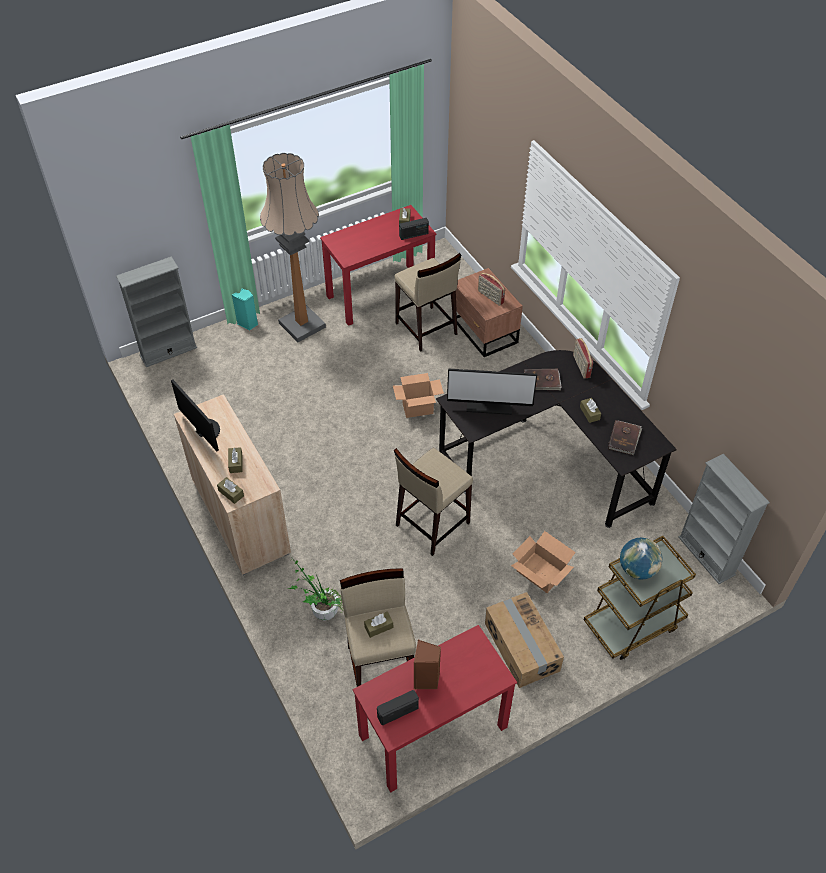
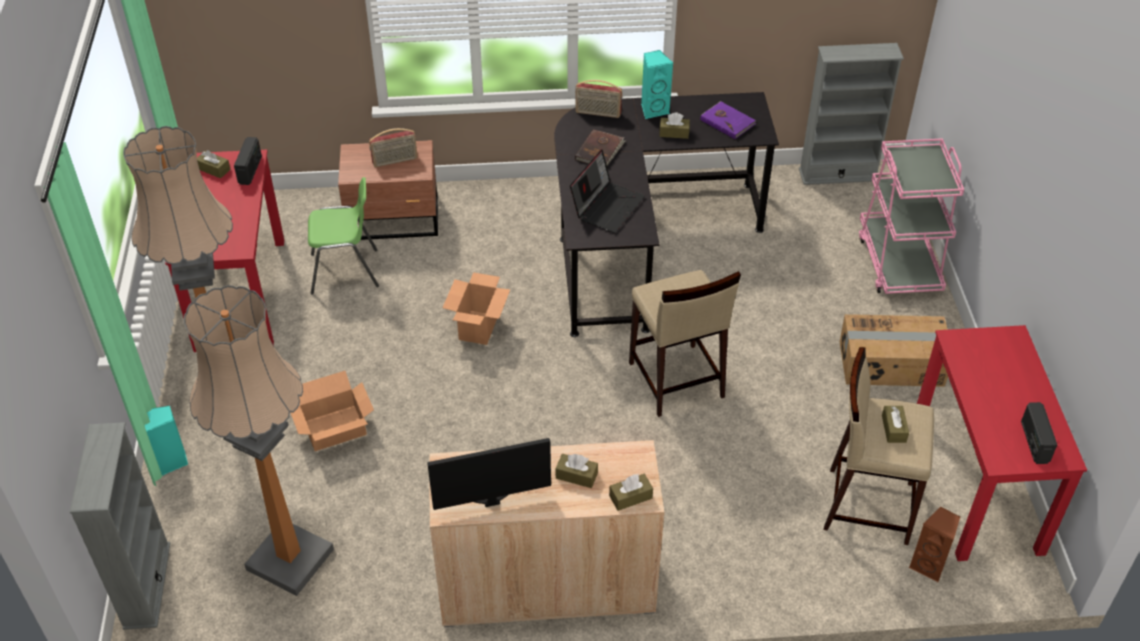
camera: 65 degrees left, 5 degrees down
(208, 398) = (290, 559): none -> floor lamp
(321, 610) = (755, 540): potted plant -> none
(426, 329) = (345, 271): beige stool -> green chair
(426, 680) = (998, 401): brown speaker -> brown speaker (929, 565)
(489, 404) = (607, 206): monitor -> laptop
(540, 573) = (797, 309): cardboard box -> cardboard box (335, 428)
(607, 394) = (653, 109): none -> turquoise speaker
(624, 438) = (727, 121): brown book -> purple book
(633, 624) = (898, 263): brown cart -> pink cart
(637, 569) = (914, 179): globe -> none

